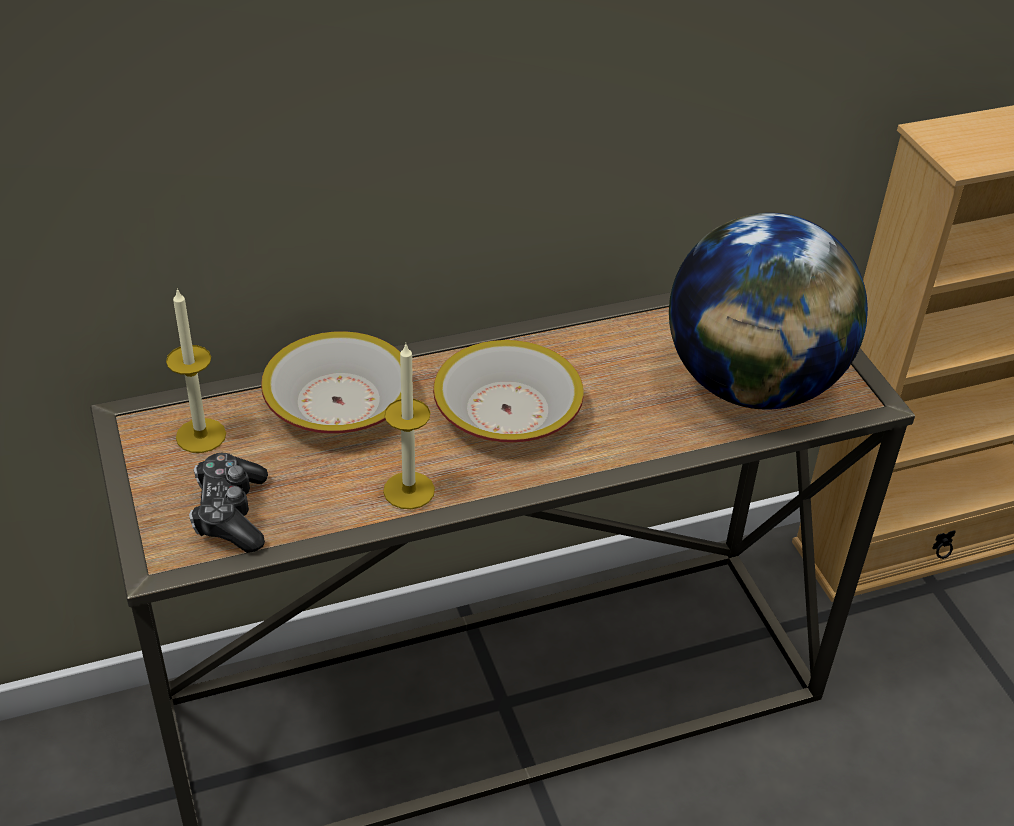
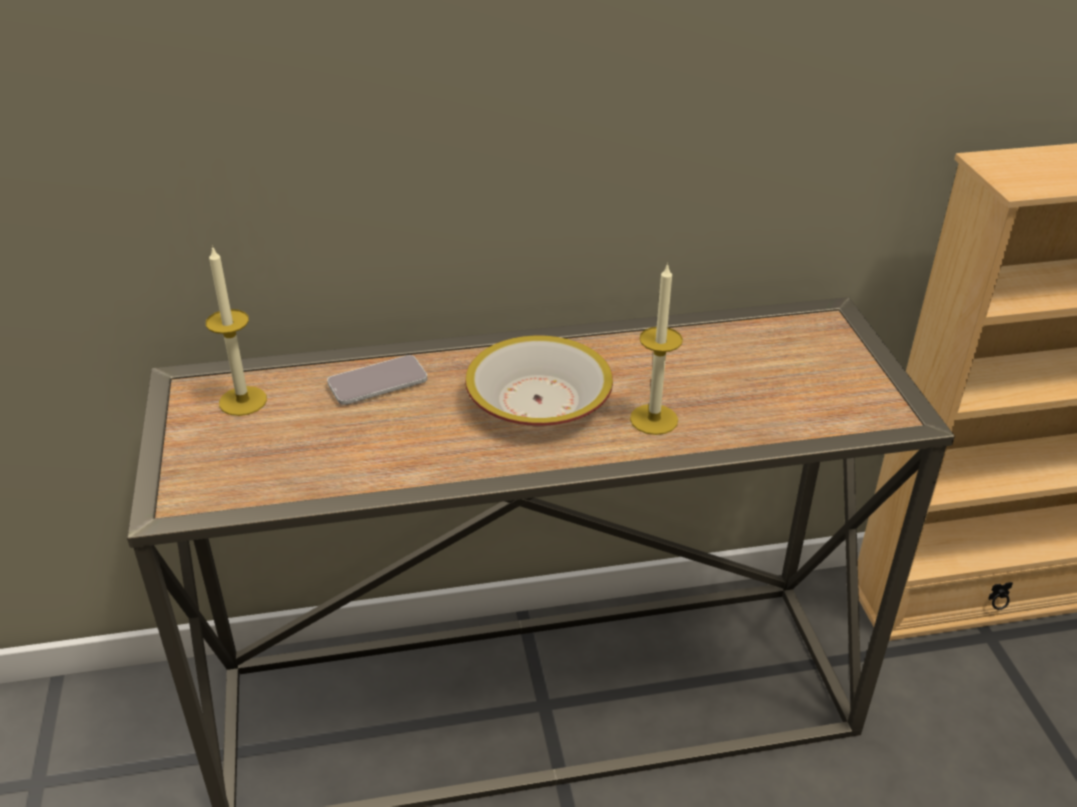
camera: 10 degrees right, 5 degrees down
(231, 513) = (248, 470): game controller -> none
(337, 402) = (377, 382): bowl -> phone
(409, 490) = (424, 464): candle -> candle (654, 419)
(752, 385) = (788, 396): globe -> none

